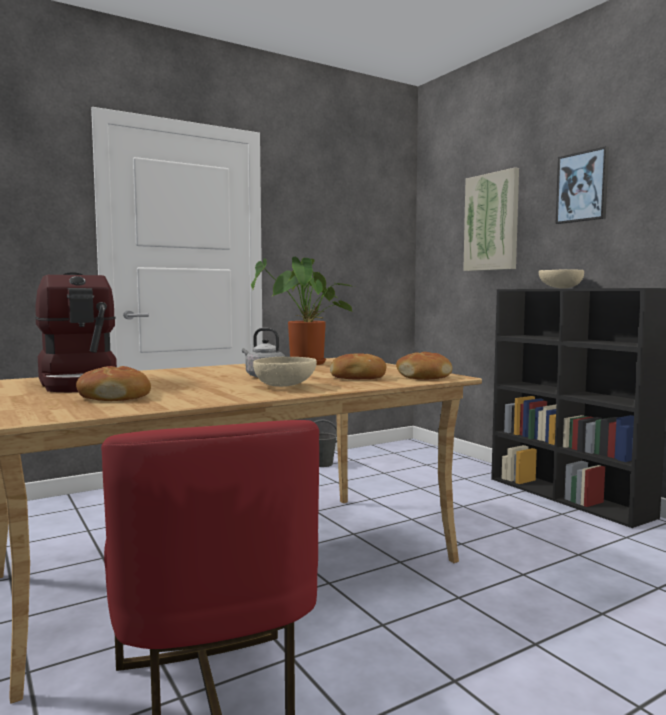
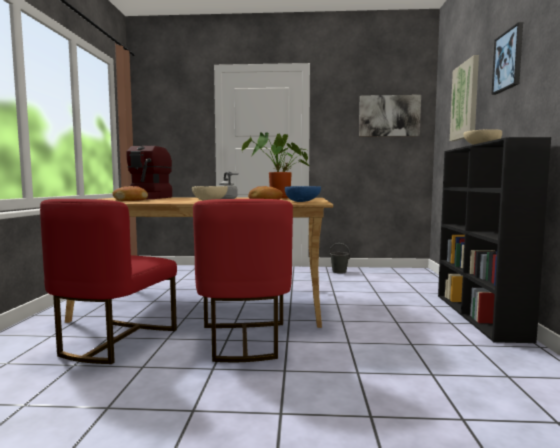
camera: 35 degrees right, 0 degrees up
(366, 227) = (389, 116): none -> picture
(408, 617) = (244, 341): none -> red chair
(424, 376) = (302, 202): bread -> blue bowl

